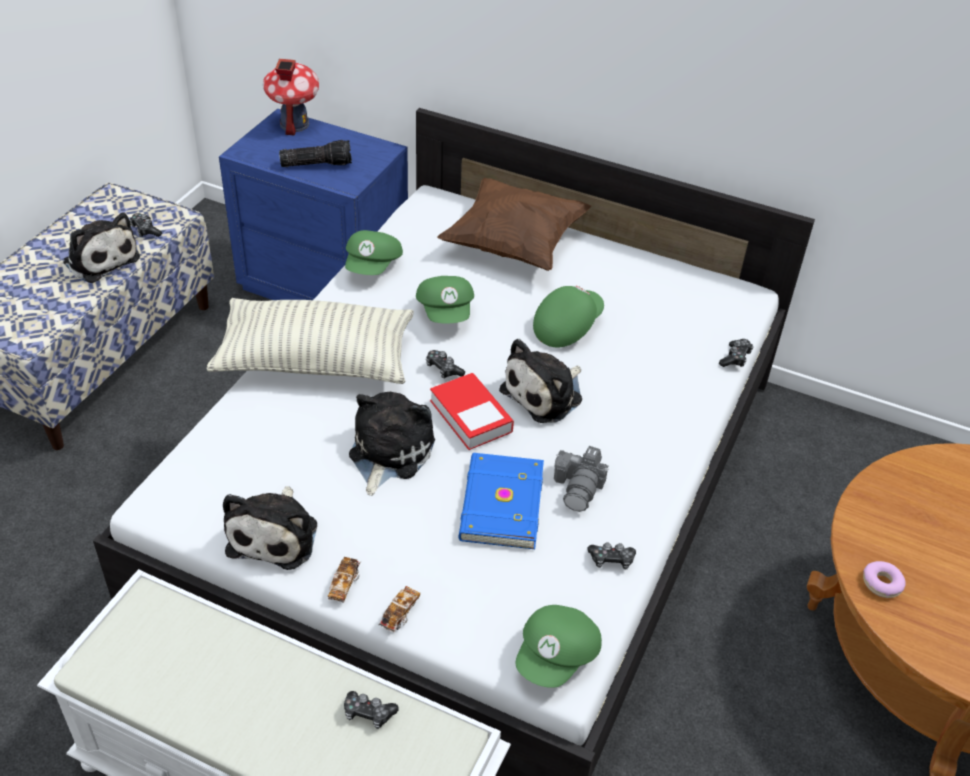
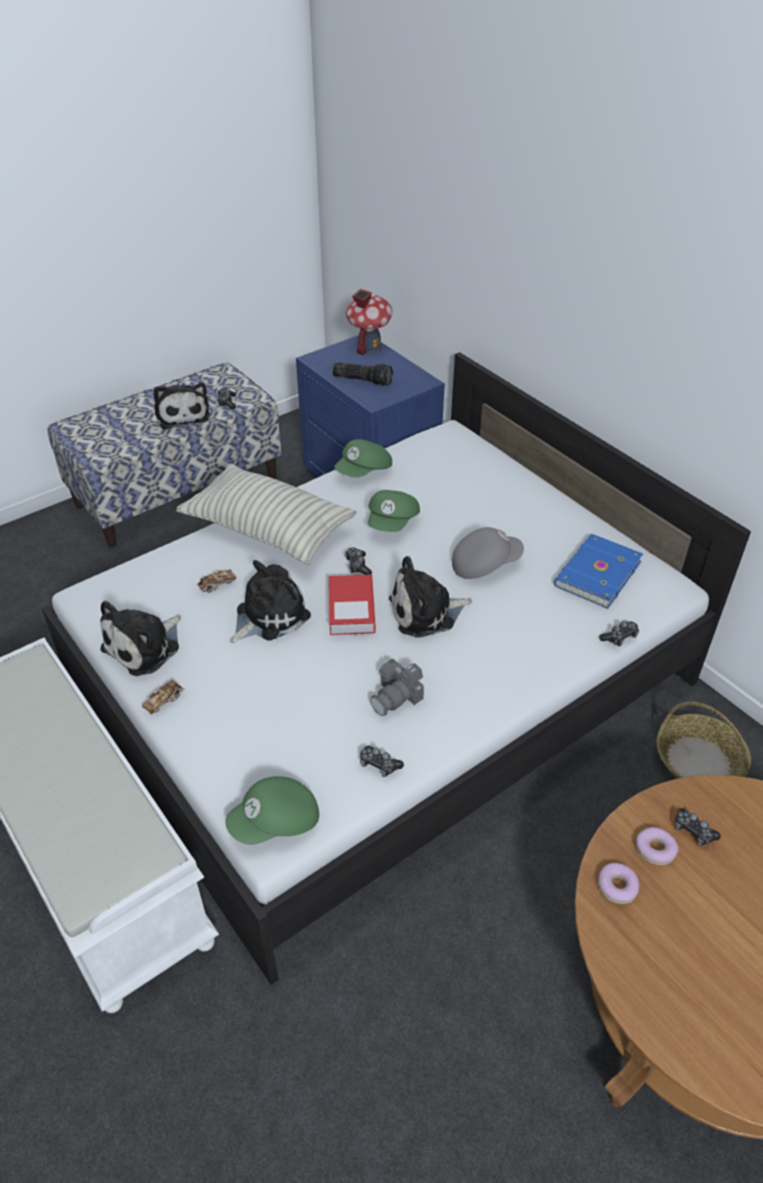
camera: 30 degrees right, 0 degrees up
(368, 713) = (112, 804): game controller -> game controller (693, 831)
(400, 614) = (186, 739): toy car -> toy car (217, 585)
(499, 504) = (322, 686): blue book -> blue book (596, 573)
(514, 244) = (490, 485): brown pillow -> none
(566, 326) = (485, 563): green cap -> grey cap
(811, 457) = (699, 761): none -> basket
(888, 538) = (655, 849): none -> donut

